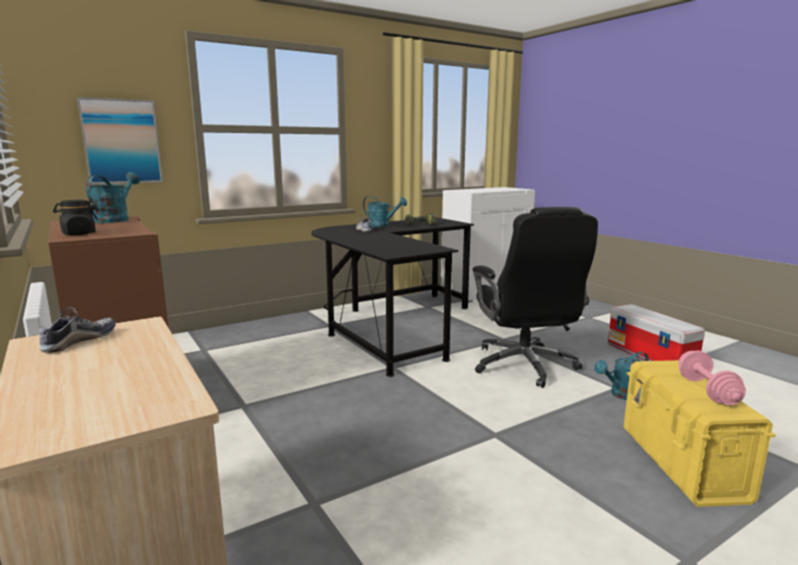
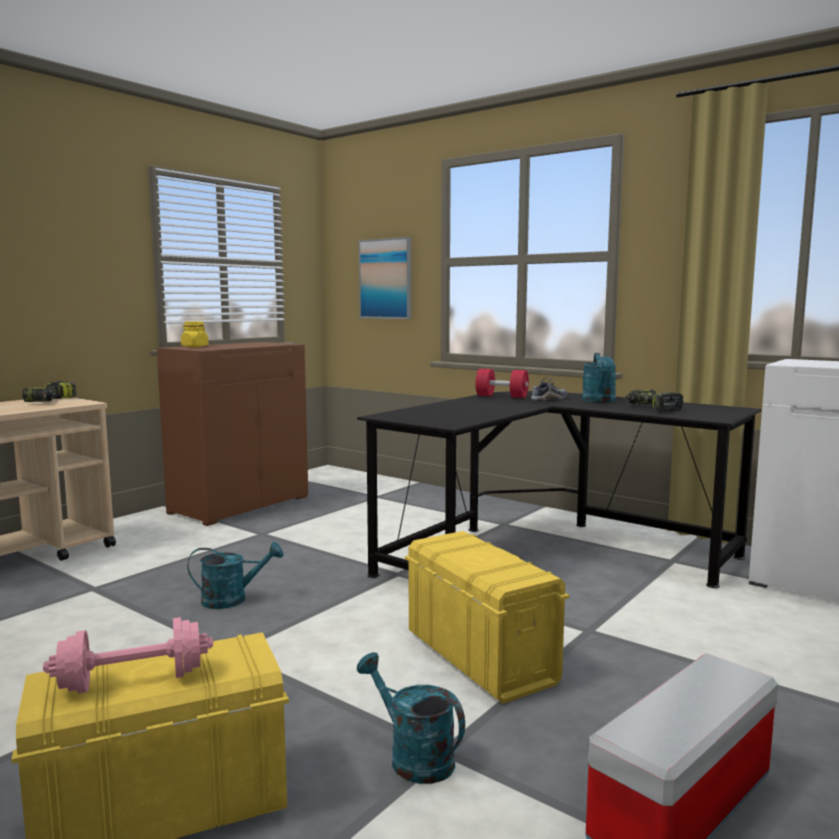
camera: 70 degrees right, 5 degrees down
(78, 233) = (194, 346): black jar -> yellow jar
(79, 341) = (51, 401): shoe -> power drill
(114, 219) = (274, 344): turquoise watering can -> turquoise watering can (232, 599)
(337, 233) = (502, 396): none -> red dumbbell
(524, 365) = (480, 656): black office chair -> yellow storage box

